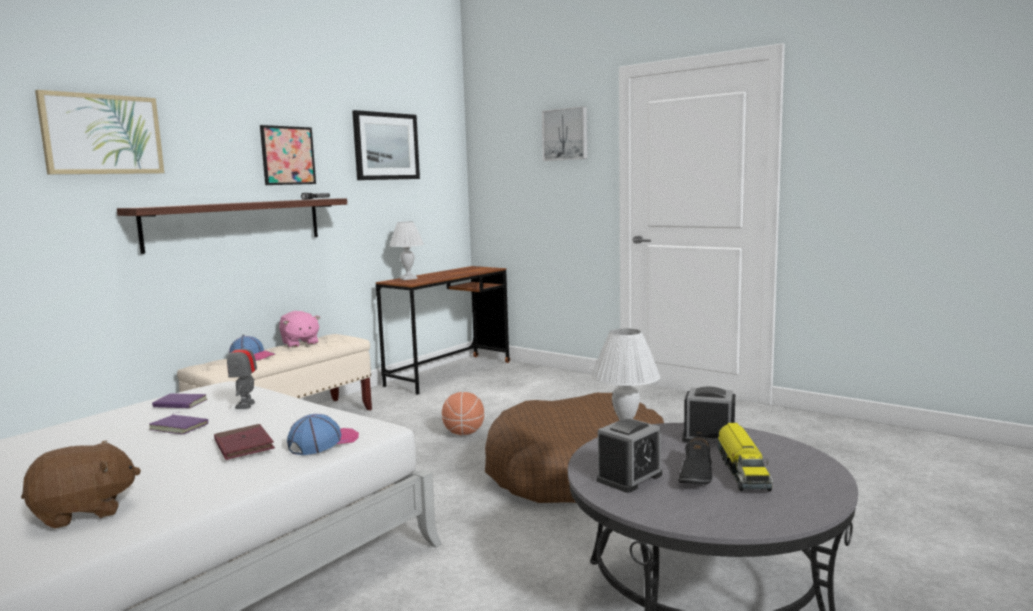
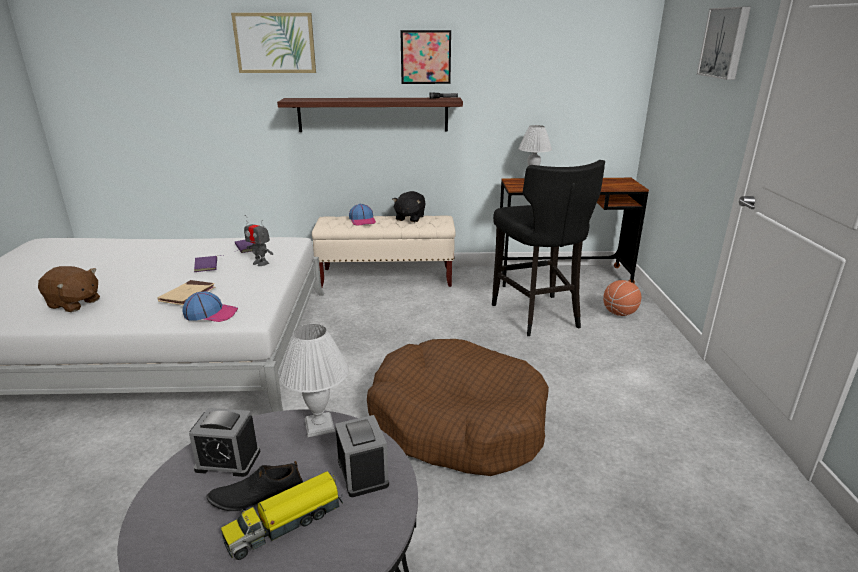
camera: 50 degrees right, 15 degrees up
(244, 445) = (187, 295): red book -> beige book
(246, 405) = (260, 263): toy robot -> toy robot turned 105 degrees counterclockwise
(299, 343) = (409, 218): pink plush toy -> black plush toy
(386, 146) = (538, 46): picture -> none
(464, 433) = (462, 339): basketball -> basketball (619, 313)
(486, 399) = (537, 315): none -> black stool

